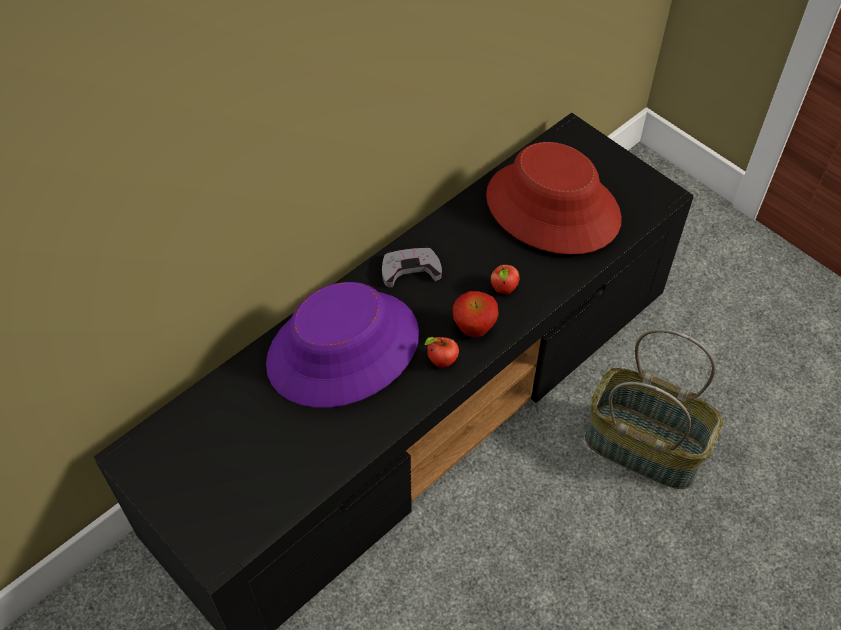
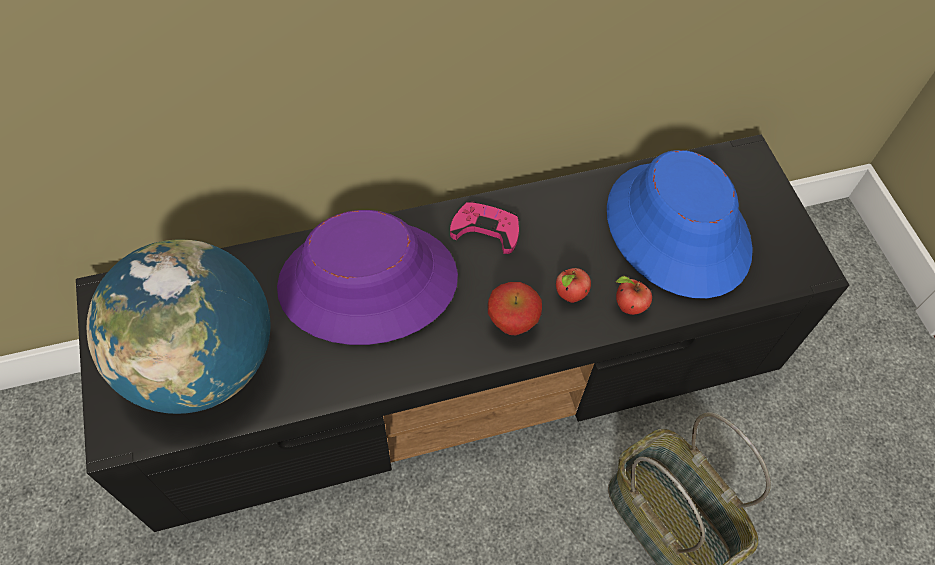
camera: 25 degrees right, 5 degrees up
(250, 469) = (203, 363): none -> globe
(410, 269) = (486, 230): grey game controller -> pink game controller
(441, 362) = (456, 343): apple -> apple (627, 307)
(552, 208) = (676, 230): red hat -> blue hat

